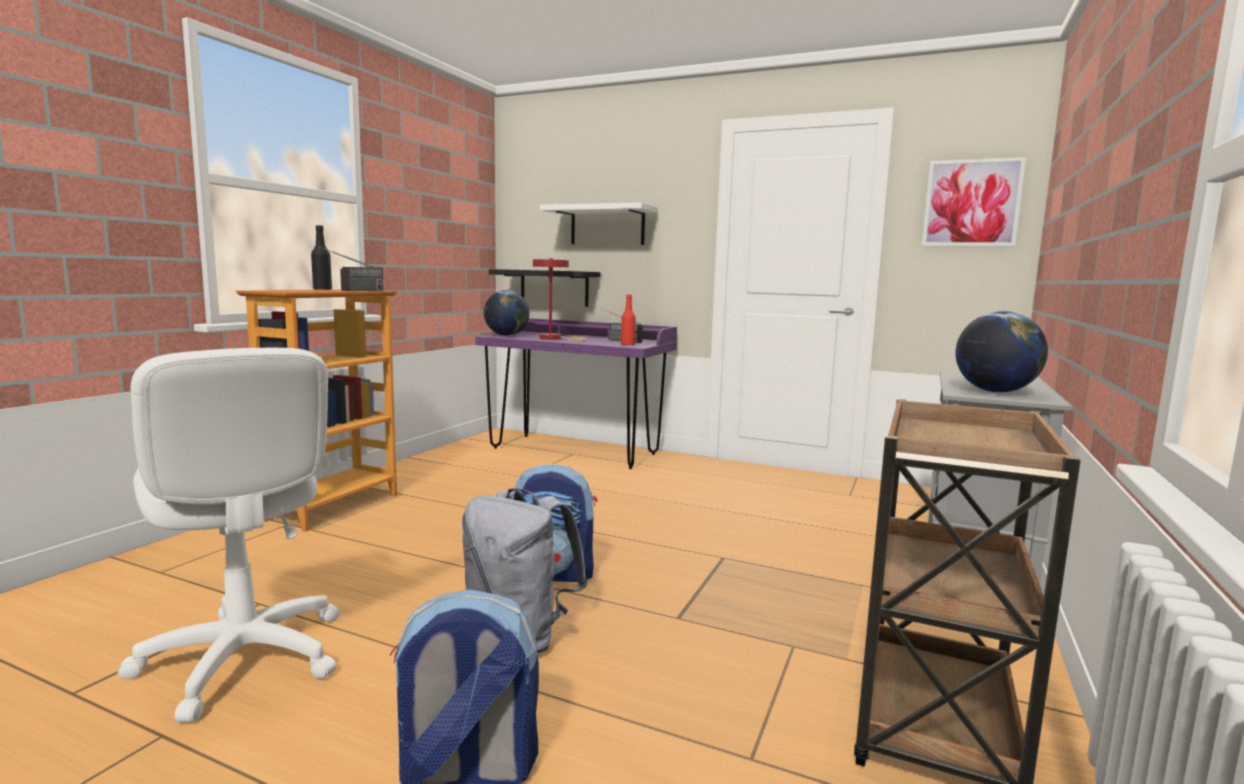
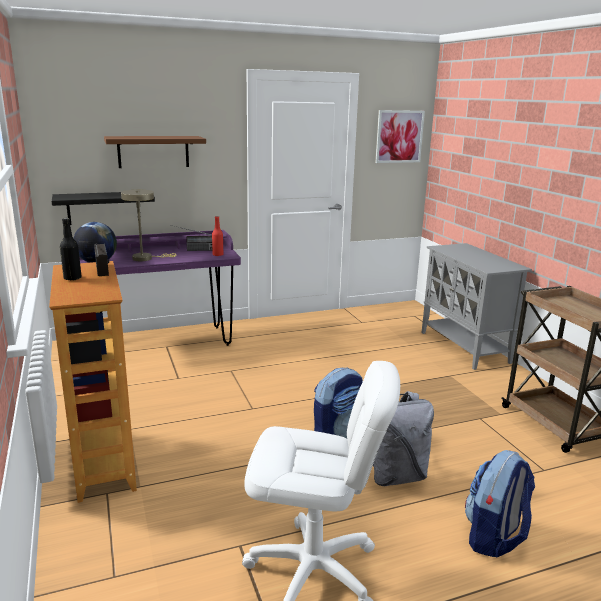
camera: 45 degrees left, 10 degrees up
(554, 338) = (146, 258): red table lamp -> beige table lamp
(607, 226) = (153, 151): white shelf -> brown shelf
(995, 392) = (492, 264): globe -> none

